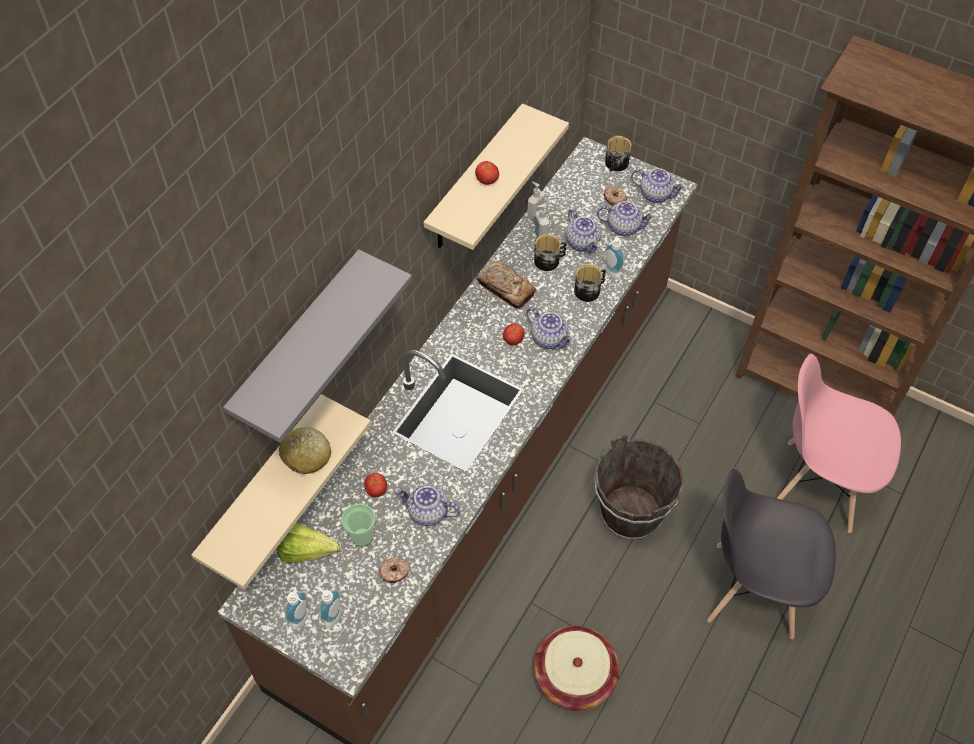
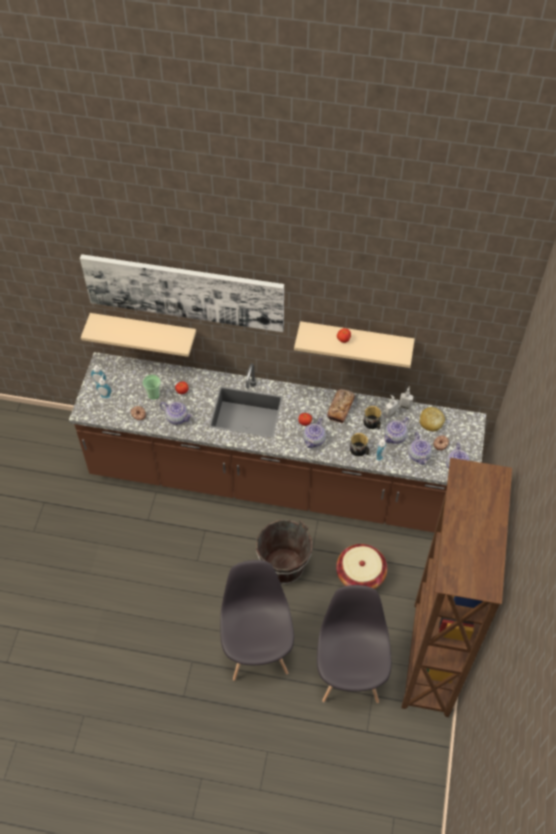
camera: 70 degrees right, 0 degrees up
(298, 345) = (184, 291): grey shelf -> picture
(306, 455) = (157, 335): bread -> bread (431, 422)
(310, 553) = (137, 376): lettuce -> none
(427, 512) = (177, 417): teapot -> teapot turned 120 degrees clockwise
(574, 676) = (168, 565): basket -> basket (360, 574)
(615, 164) = (470, 437): mug -> none
(817, 485) = (350, 673): pink chair -> grey chair

